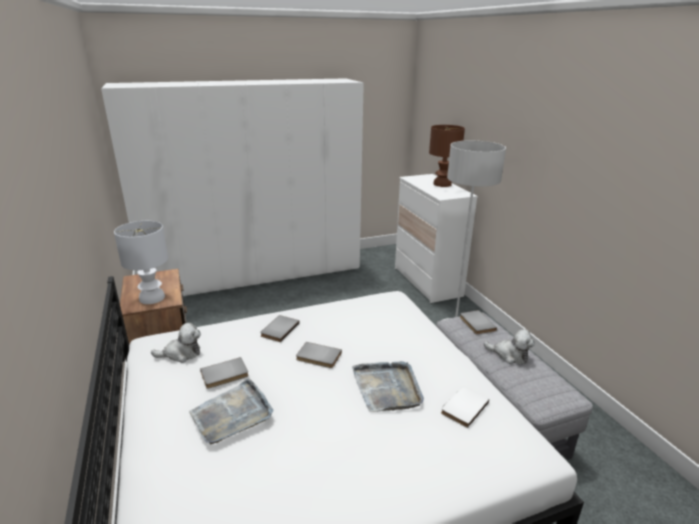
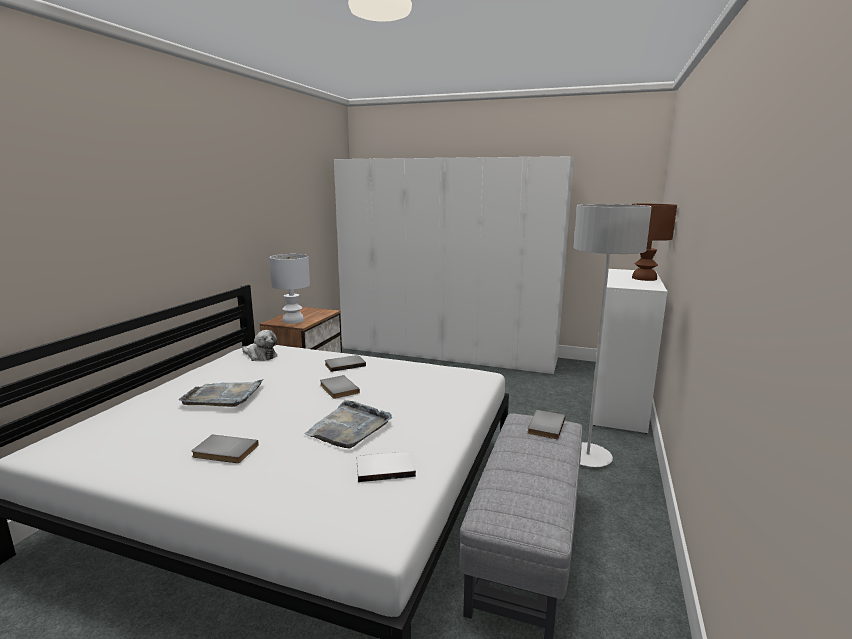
camera: 40 degrees right, 10 degrees down
(225, 375) = (259, 375): grey book -> grey book (224, 452)
(509, 355) = (533, 463): plush toy -> none

